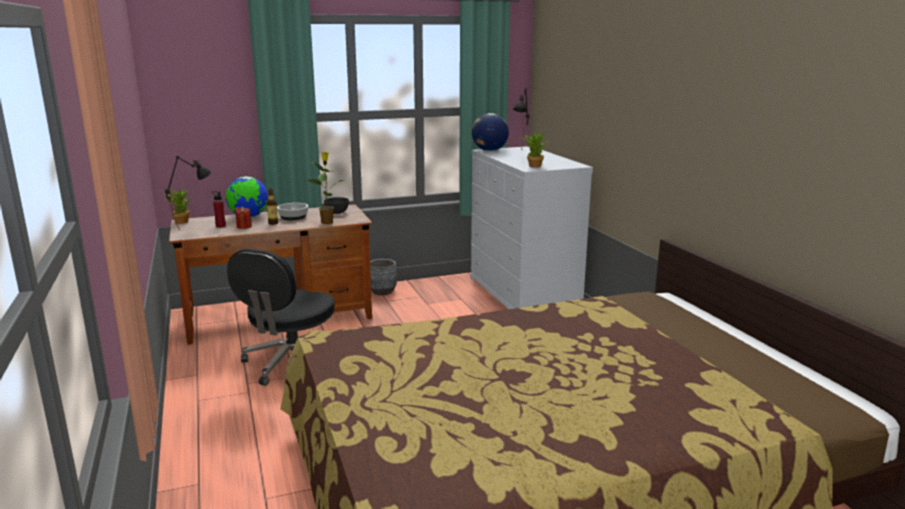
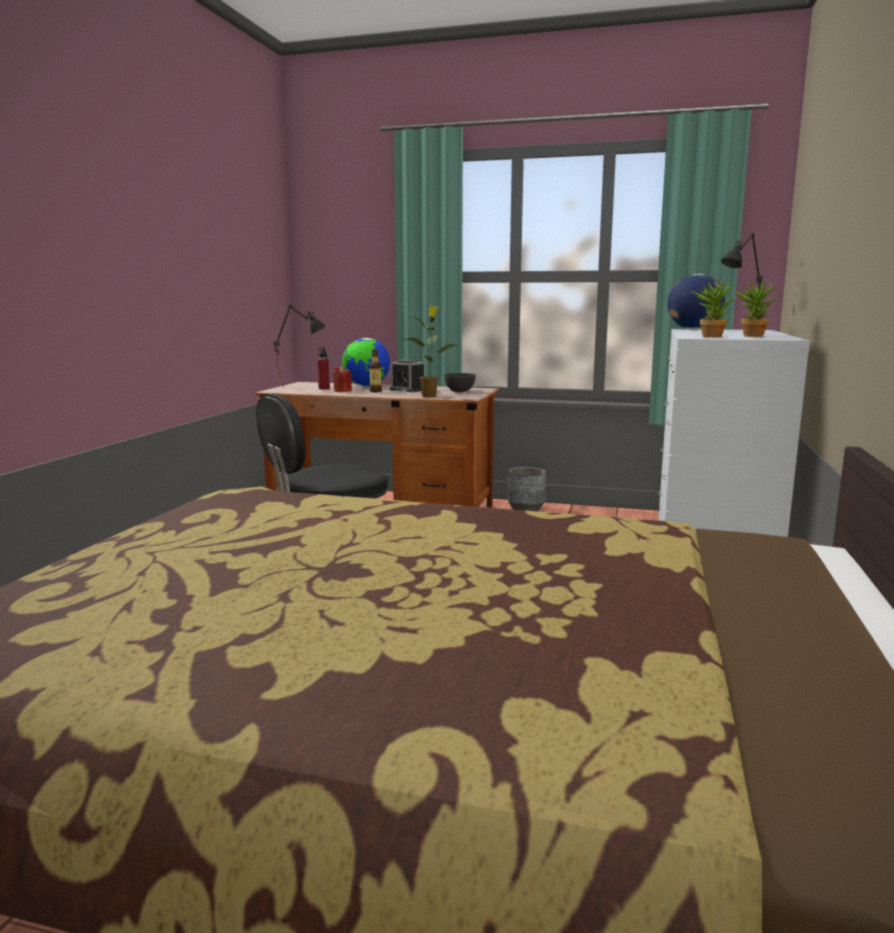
camera: 35 degrees right, 5 degrees down
(181, 221) = (301, 383): potted plant -> potted plant (751, 336)
(293, 217) = (407, 390): bowl -> alarm clock

